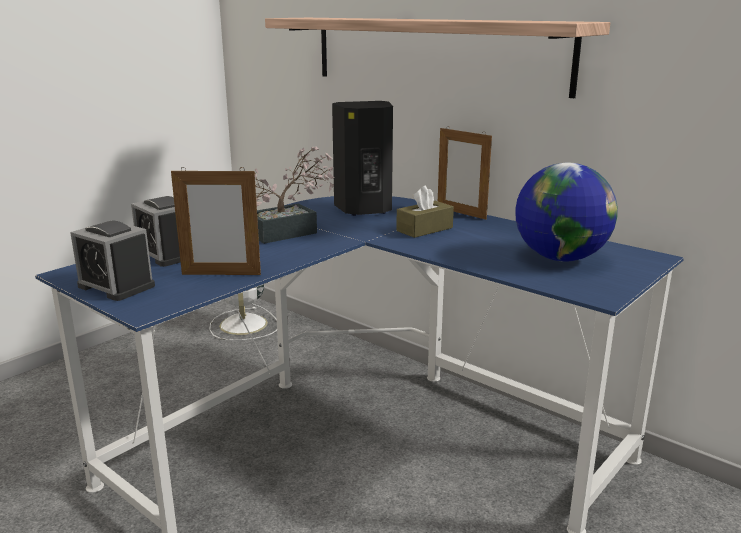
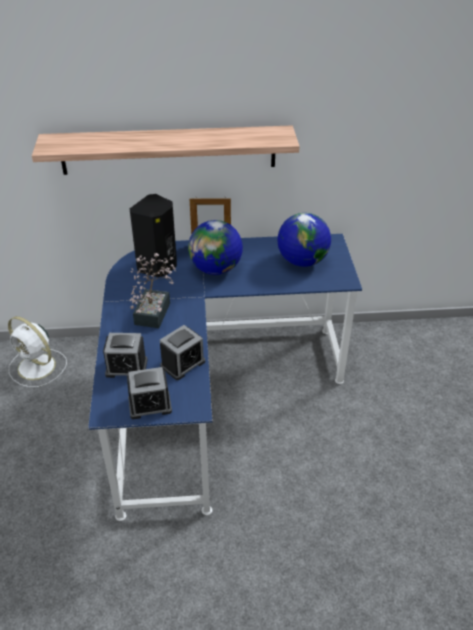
camera: 45 degrees left, 20 degrees up
(221, 274) = (183, 364): picture frame -> alarm clock
(424, 229) = (216, 269): brown tissue box -> globe

